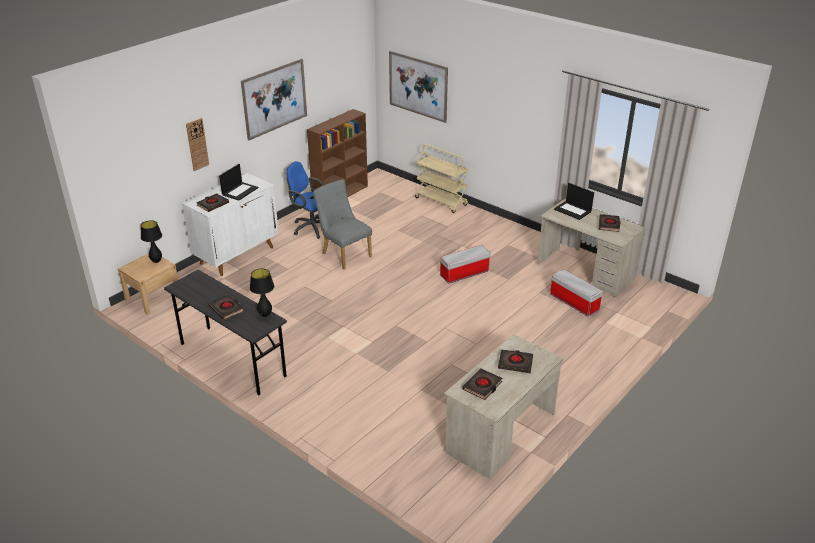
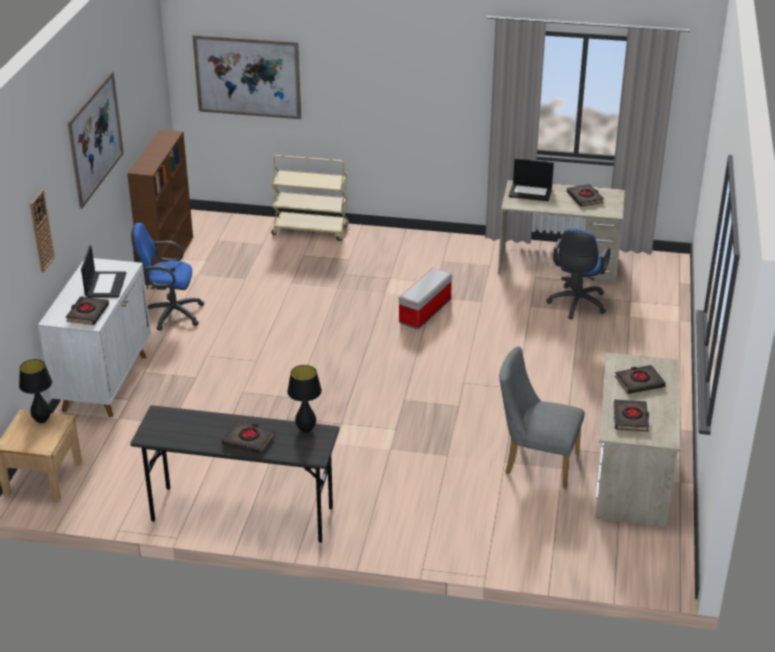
camera: 30 degrees left, 0 degrees up
(344, 254) = (252, 335): grey chair -> grey chair (535, 463)
(573, 302) = (576, 305): storage box -> blue office chair

